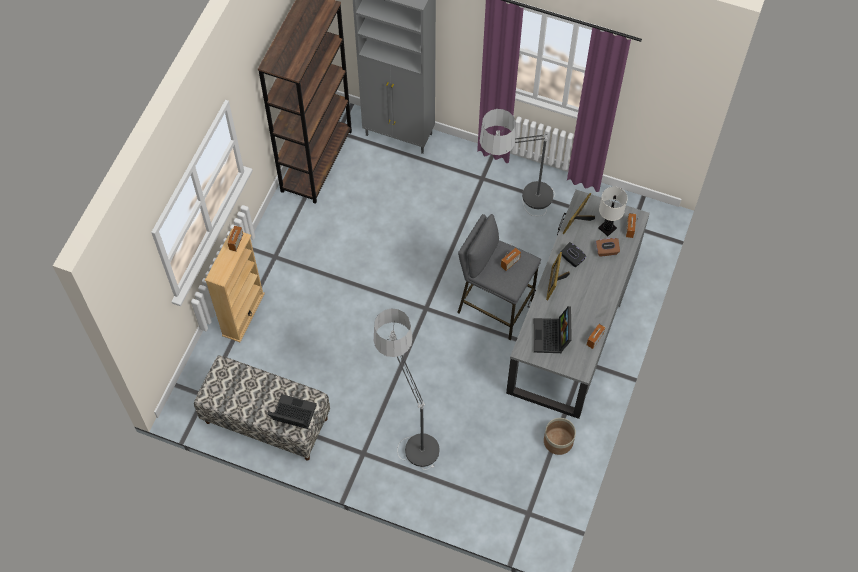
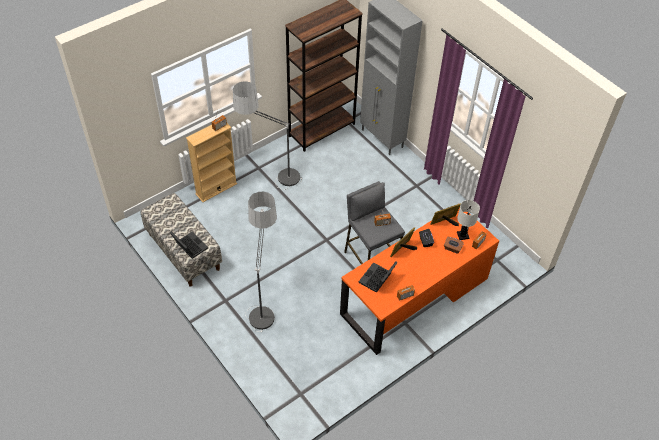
camera: 30 degrees right, 10 degrees down
(515, 207) = (426, 212): floor lamp -> floor lamp (270, 177)
(558, 441) = (352, 361): planter -> none
(573, 323) = (414, 296): grey desk -> orange desk

